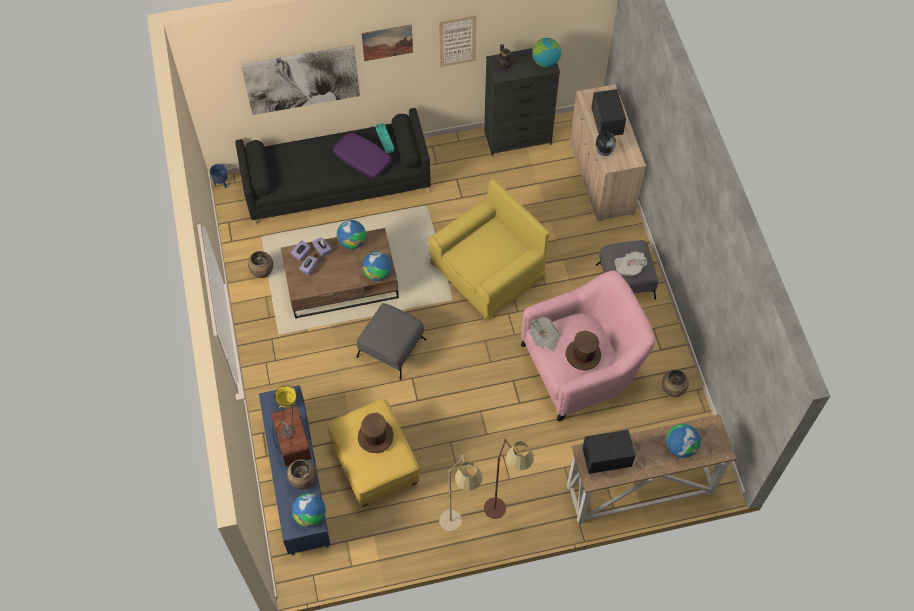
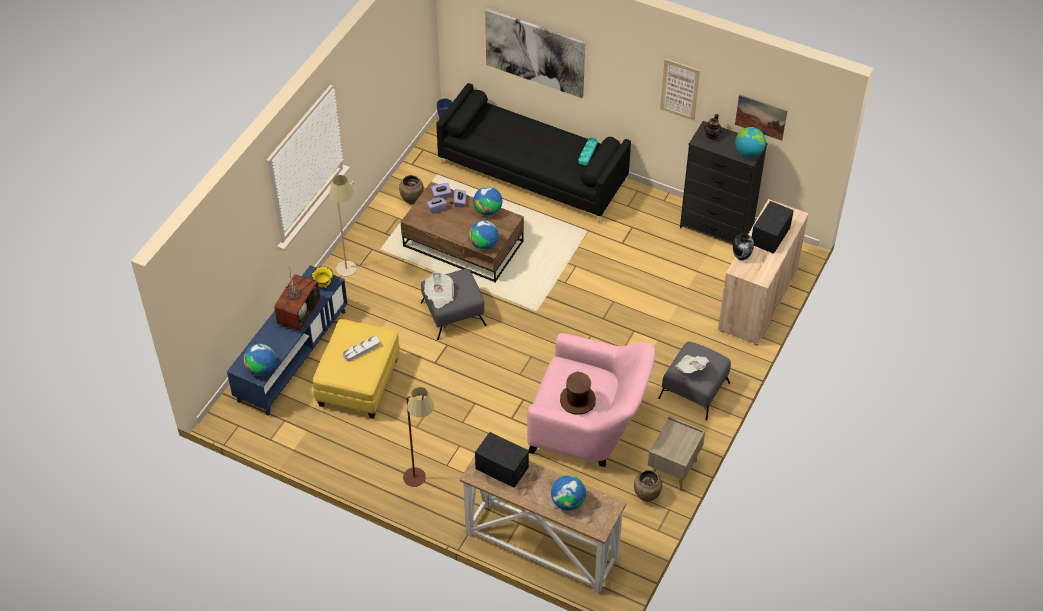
camera: 40 degrees right, 10 degrees down
(303, 481) = (280, 343): brown vase -> none
(362, 159) = (555, 156): purple pillow -> none
(375, 436) = (361, 350): brown hat -> grey tray
(387, 42) = (615, 55): picture -> picture (761, 117)
(460, 524) = (377, 469): beige floor lamp -> beige floor lamp (350, 275)
(487, 270) = (587, 308): yellow armchair -> none
(544, 338) = (559, 368): newspaper -> newspaper (439, 296)
(671, 355) = (674, 470): none -> beige nightstand

